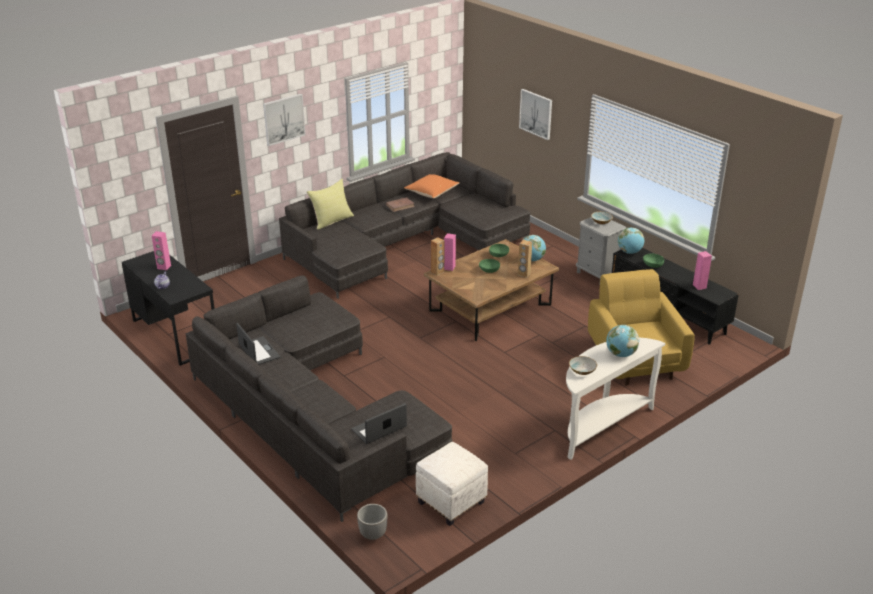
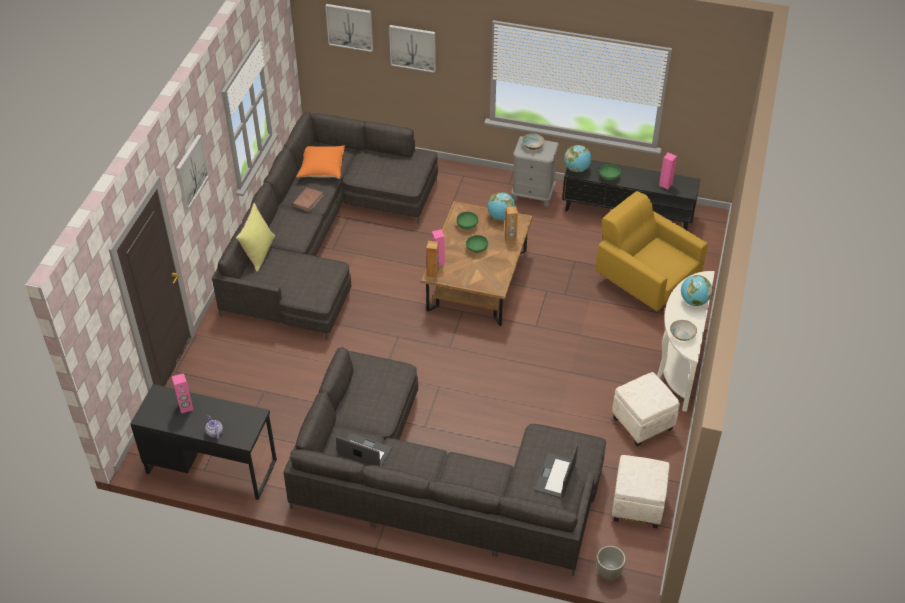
camera: 35 degrees left, 15 degrees up
(497, 87) = (350, 27): none -> picture
(520, 451) = (642, 424): none -> white ottoman

